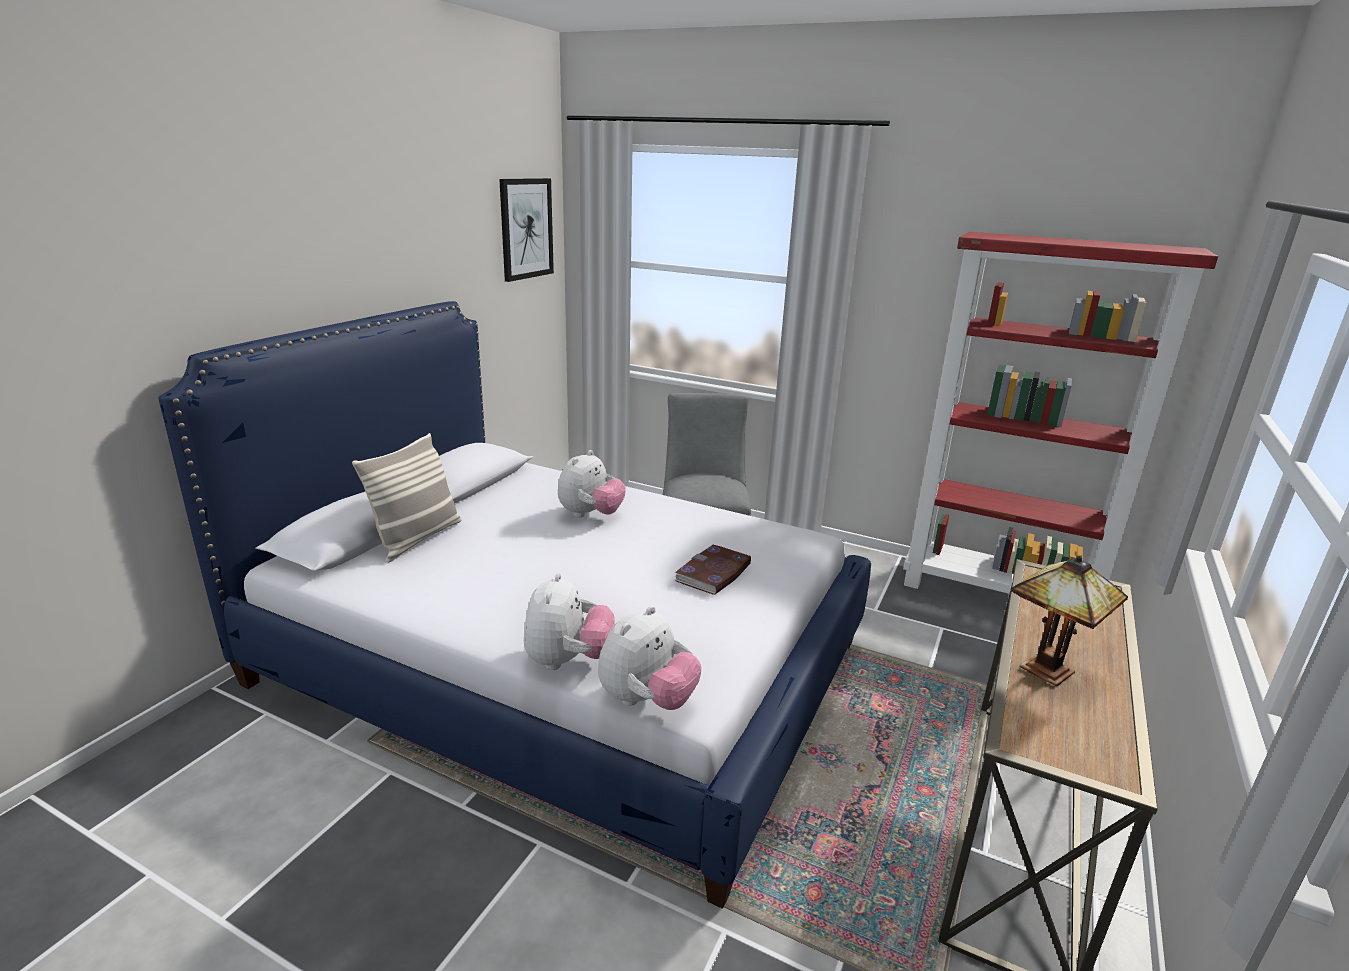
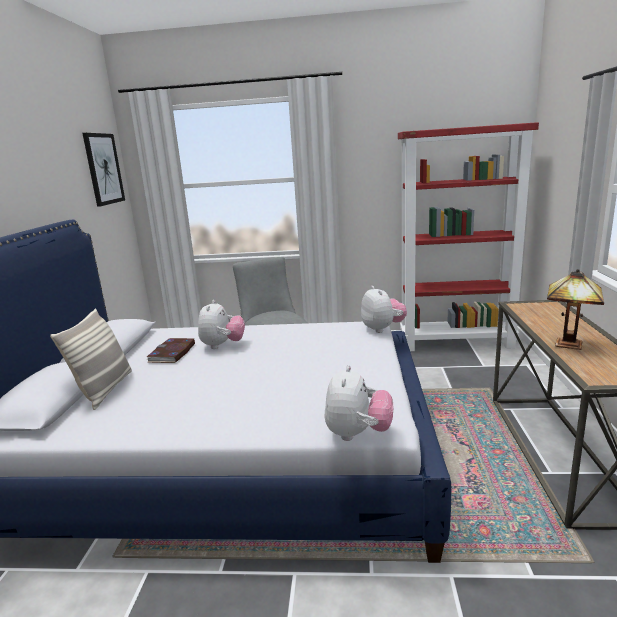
camera: 20 degrees left, 5 degrees down
(568, 661) = (284, 428): plush toy -> plush toy (382, 329)
(713, 573) = (332, 355): book -> book (172, 353)

